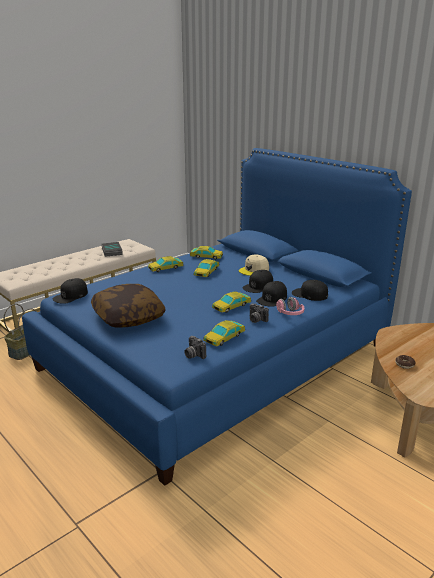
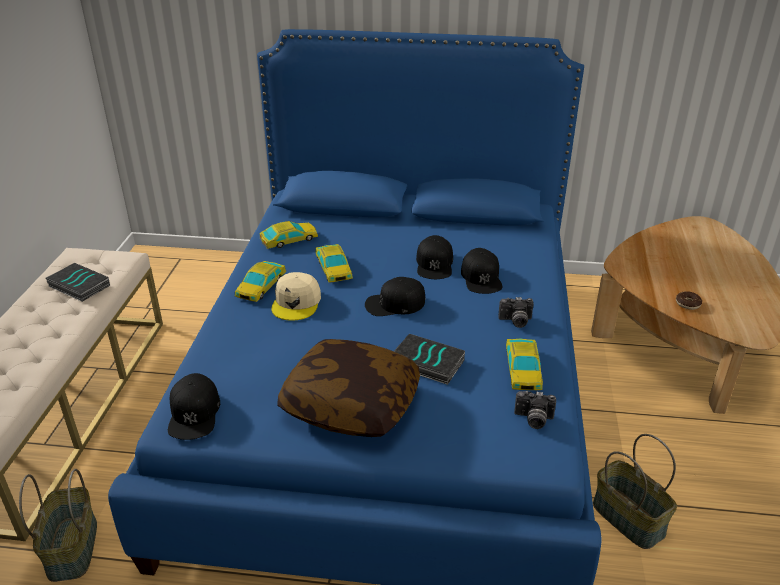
camera: 40 degrees left, 10 degrees up
(184, 317) = (426, 363): none -> book
(231, 306) = (454, 313): toy car -> none
(254, 270) = (389, 238): beige cap -> beige cap (296, 303)
(260, 467) = (629, 518): none -> basket
(290, 314) = (535, 292): pink headphones -> none
(309, 294) = (511, 251): black cap -> black cap (395, 303)

